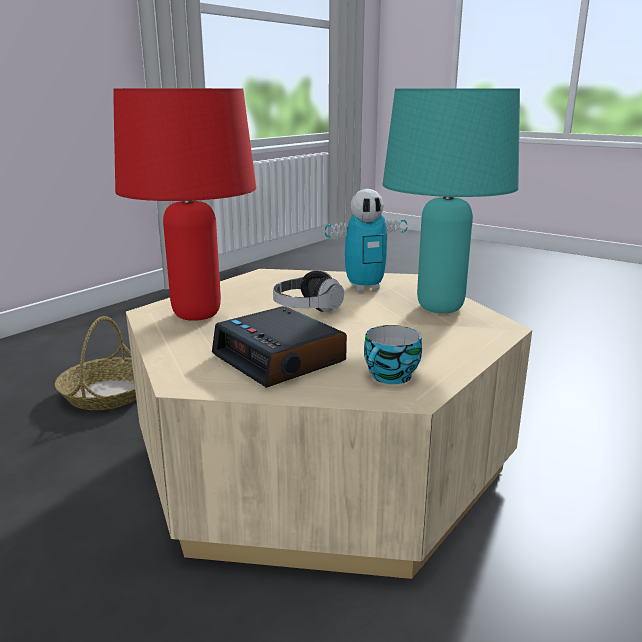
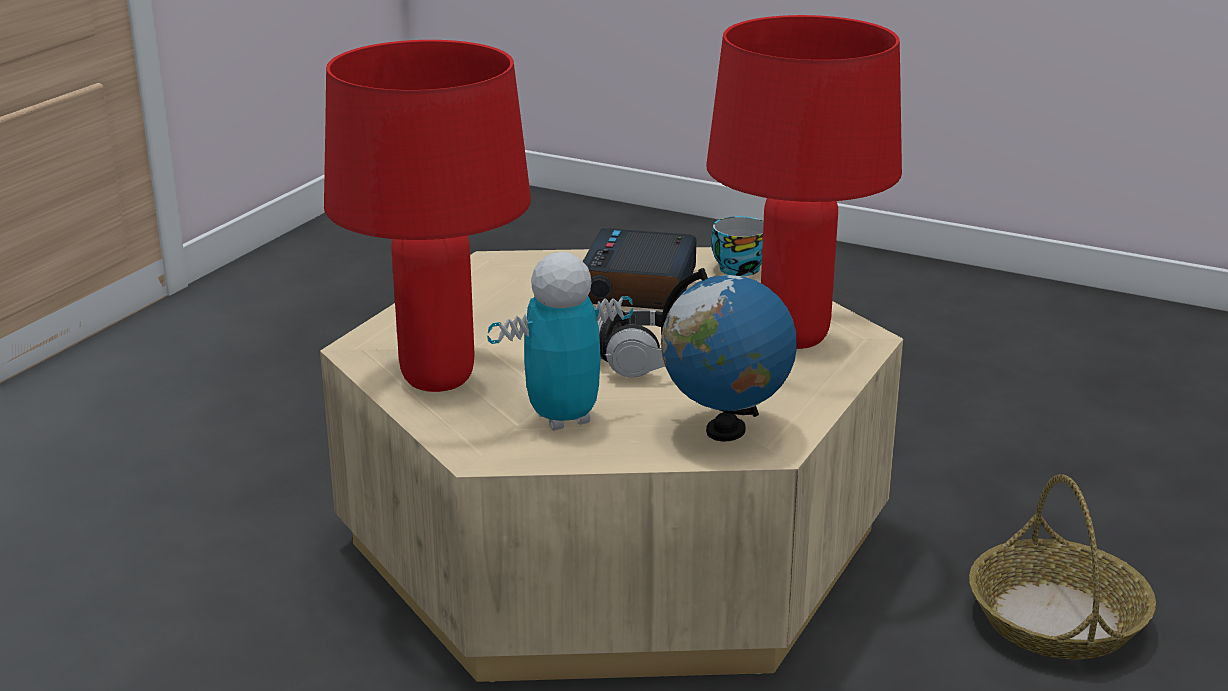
camera: 170 degrees right, 5 degrees up
(280, 358) = (636, 286): alarm clock -> alarm clock turned 120 degrees counterclockwise
(282, 279) = (725, 431): none -> globe
(391, 377) = (512, 276): cup -> cup (739, 267)
(441, 307) = (436, 380): turquoise table lamp -> red table lamp

